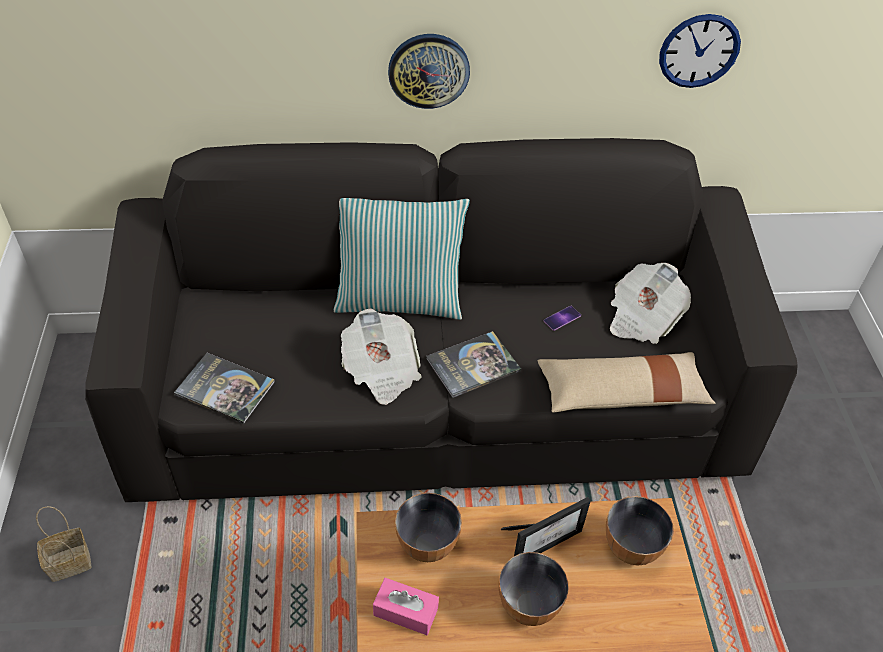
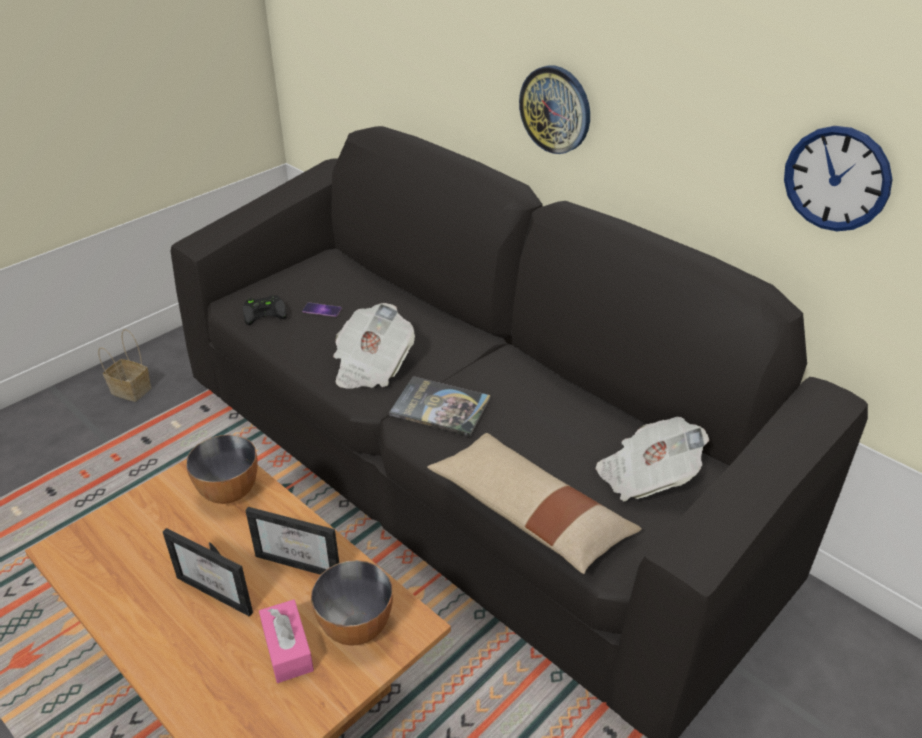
camera: 50 degrees right, 10 degrees down
(225, 388) = (265, 311): book -> black game controller
(399, 300) = (458, 335): pillow -> none
(405, 611) = (150, 517): pink tissue box -> pink tissue box (287, 649)
(529, 605) = (222, 589): bowl -> picture frame
(562, 318) = (570, 428): phone -> phone (322, 310)

